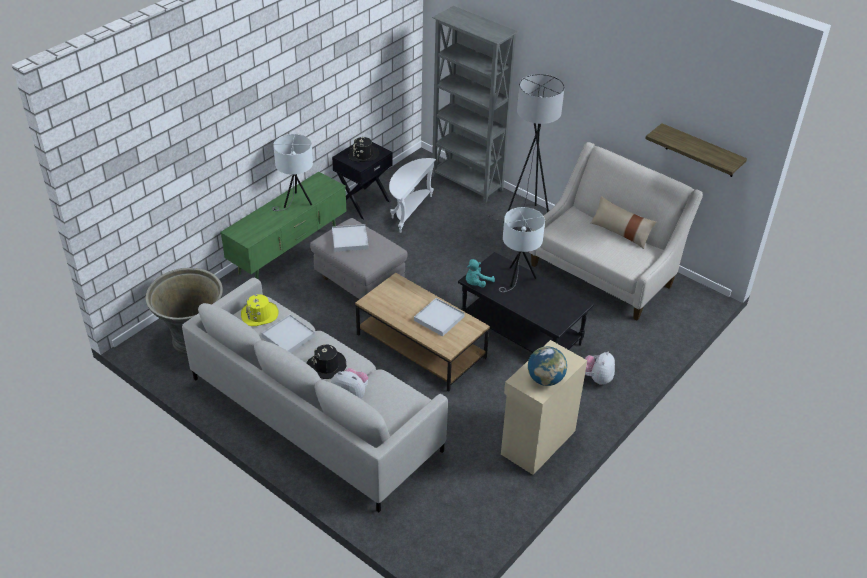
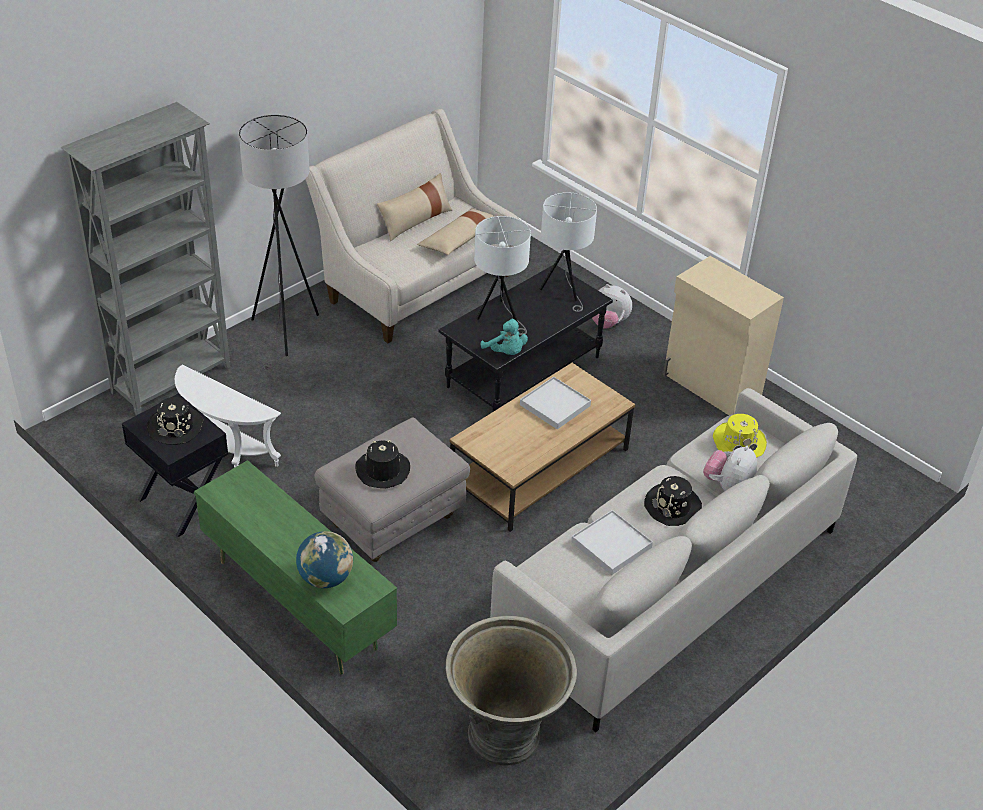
camera: 85 degrees left, 0 degrees up
(259, 315) = (561, 577): yellow hat -> yellow hat (738, 442)
(295, 202) = (281, 523): white table lamp -> white table lamp (563, 291)
(350, 239) = (382, 471): white tray -> black hat
(545, 379) = (744, 289): globe -> globe (325, 578)
(606, 255) = (459, 239): none -> beige pillow
(701, 151) = (423, 65): shelf -> none

